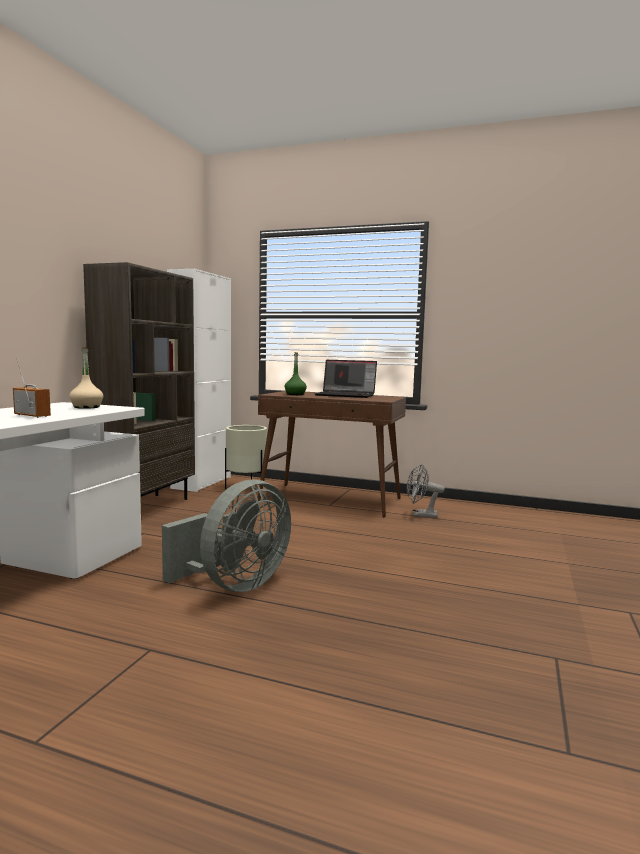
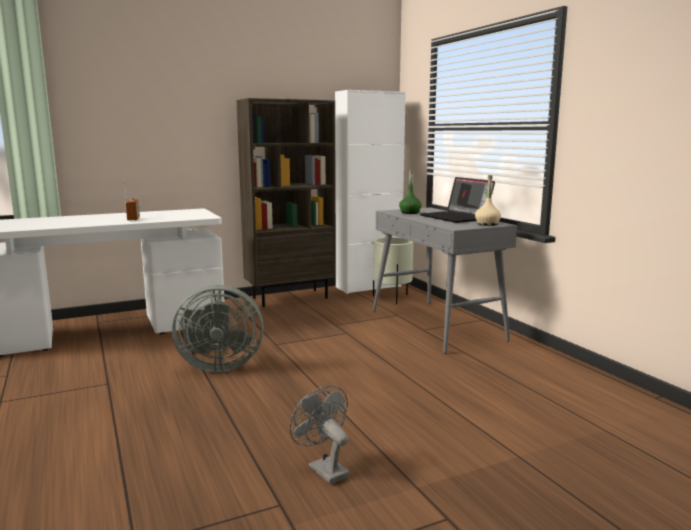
camera: 45 degrees right, 5 degrees up
(86, 407) = (191, 214): beige bottle -> beige bottle (487, 224)
(331, 500) = (436, 325): brown console table -> grey console table
(420, 515) = (486, 362): grey fan -> grey fan (324, 468)

